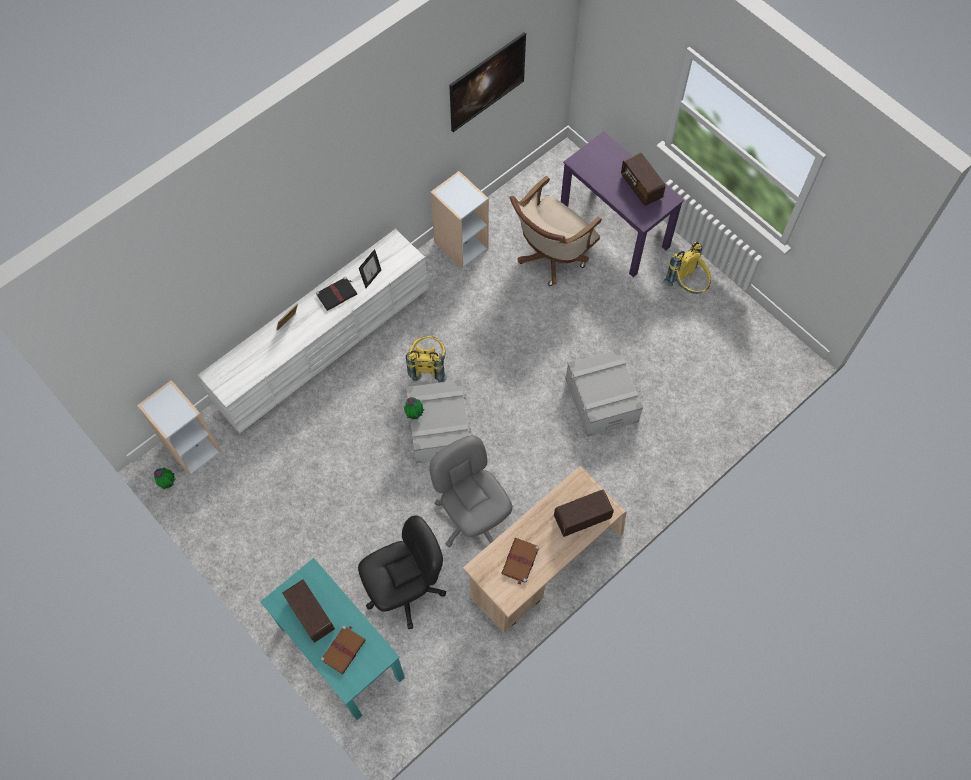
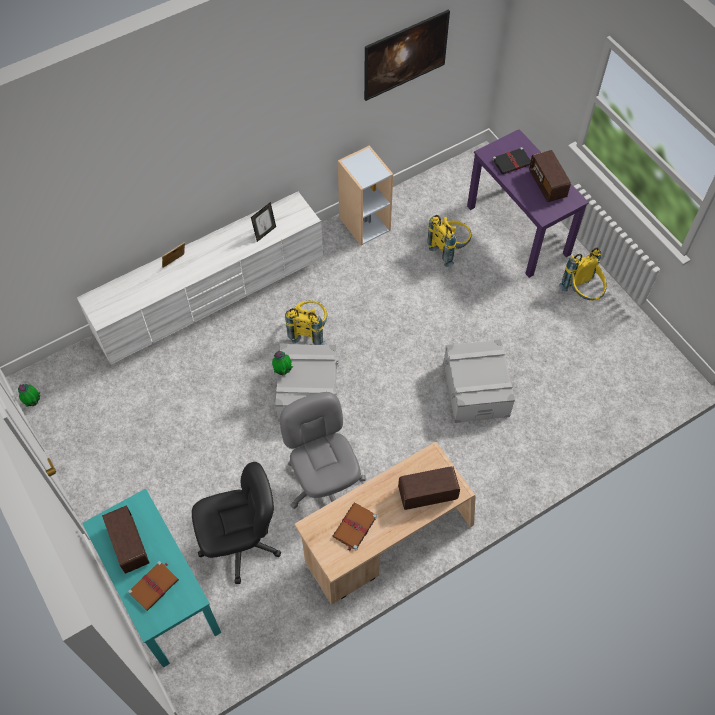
camera: 10 degrees right, 5 degrees down
(192, 447) = (64, 371): bookcase -> none
(337, 294) = (228, 243): black book -> black book (512, 162)
(550, 259) = (449, 249): office chair -> yellow backpack

